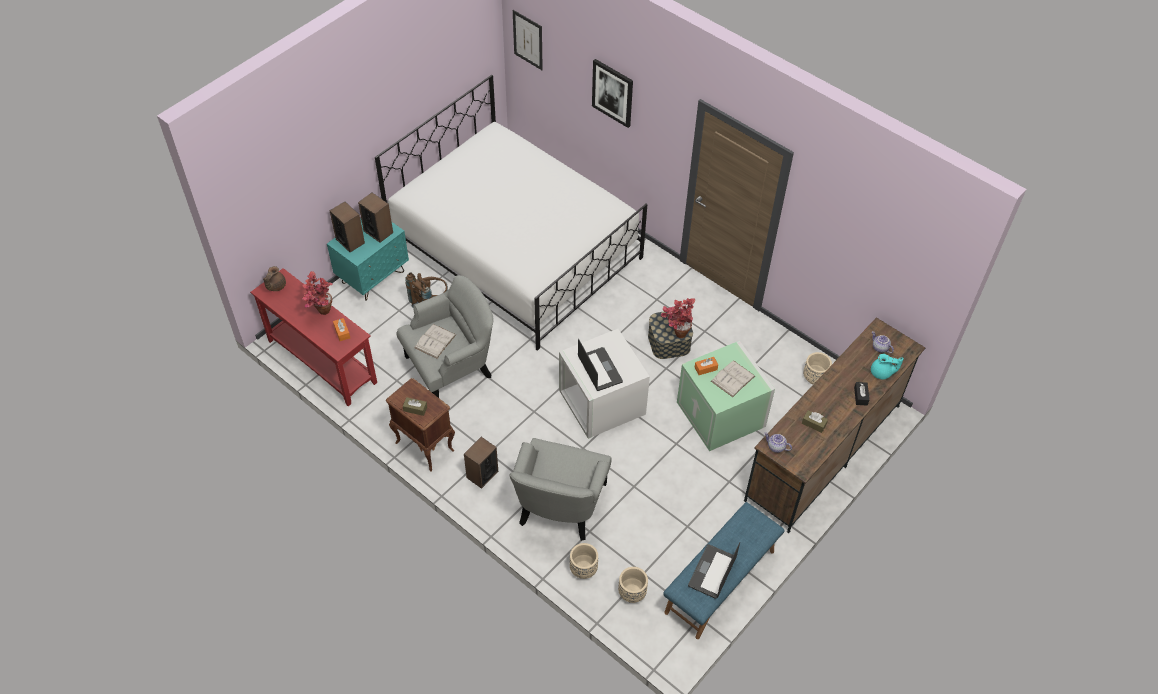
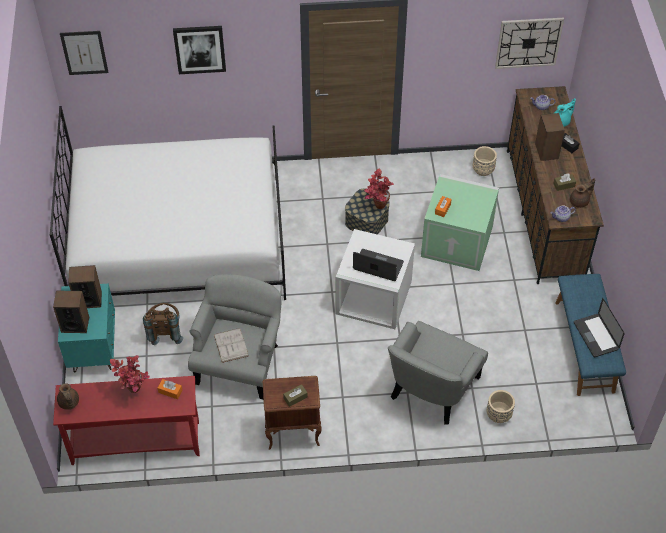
camera: 45 degrees left, 0 degrees up
(482, 474) = (356, 415): speaker -> speaker (546, 151)
(560, 504) = (432, 388): grey armchair -> grey armchair turned 60 degrees clockwise
(632, 593) = (545, 402): beige planter -> none
(733, 378) = (467, 202): white book -> none
(810, 447) = (580, 201): none -> brown teapot
(899, 275) = (528, 42): none -> wall clock

